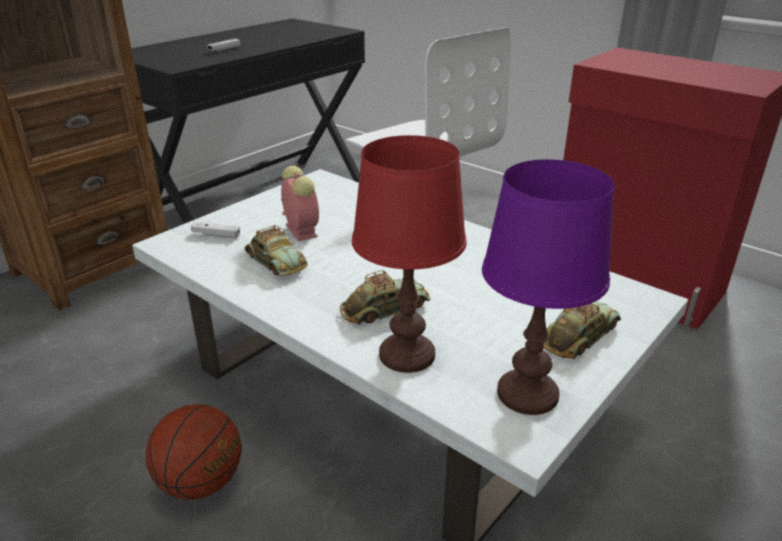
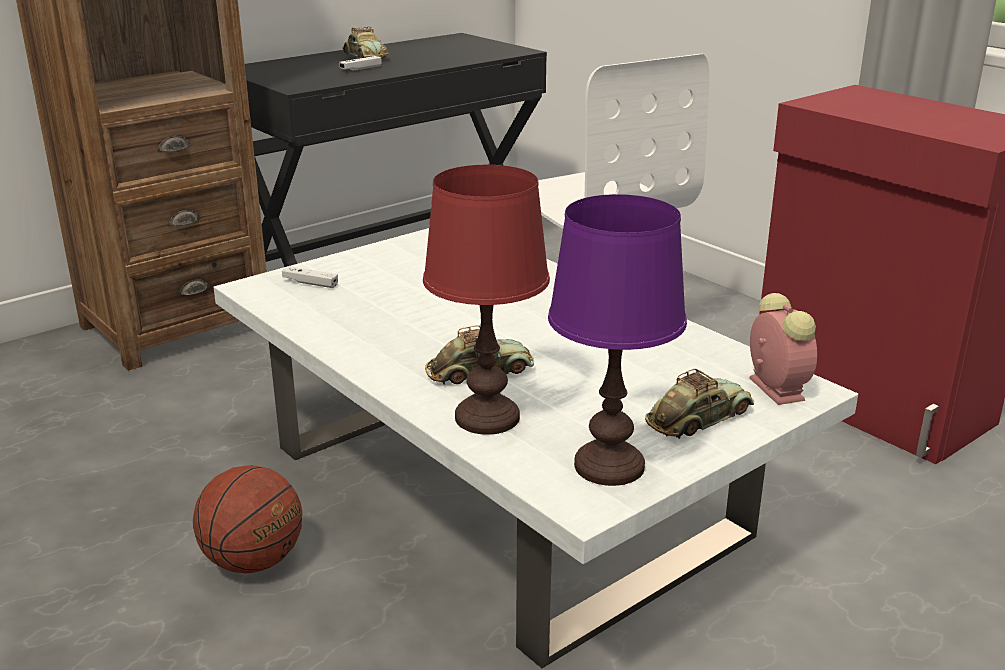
camera: 10 degrees right, 5 degrees down
(275, 261) = (369, 315): toy car -> toy car (365, 56)
(300, 230) = (409, 285): alarm clock -> alarm clock (774, 388)

